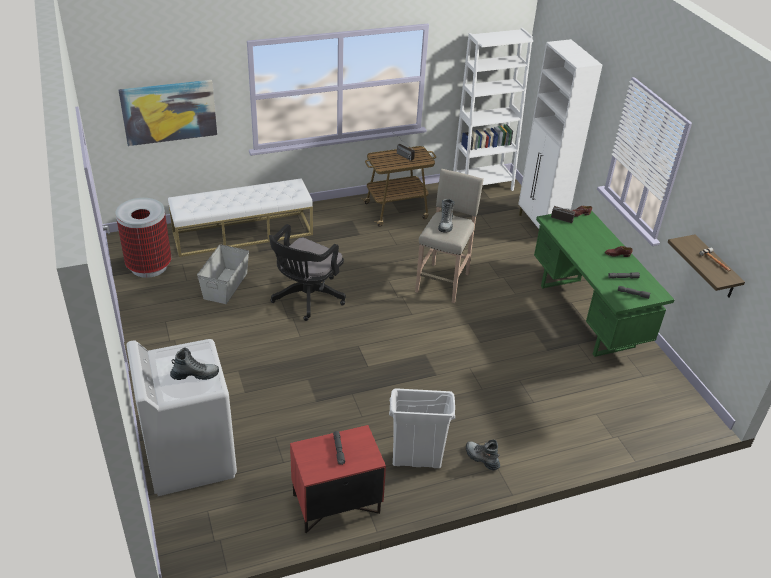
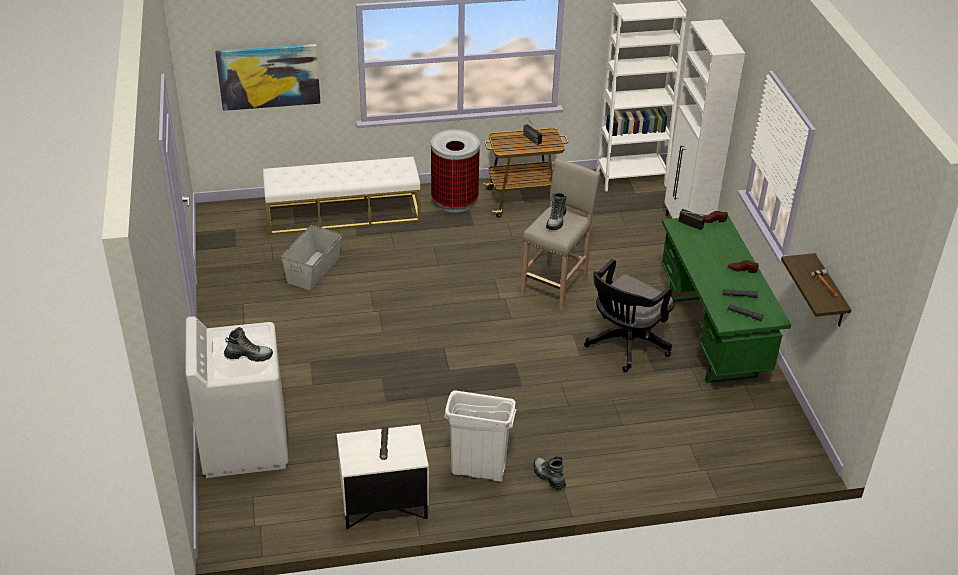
camera: 10 degrees right, 0 degrees up
(149, 266) = (235, 242): trash can -> trash can (454, 201)
(306, 298) = (397, 291): black office chair -> black office chair (624, 345)
(336, 505) = (383, 506): red nightstand -> white nightstand

